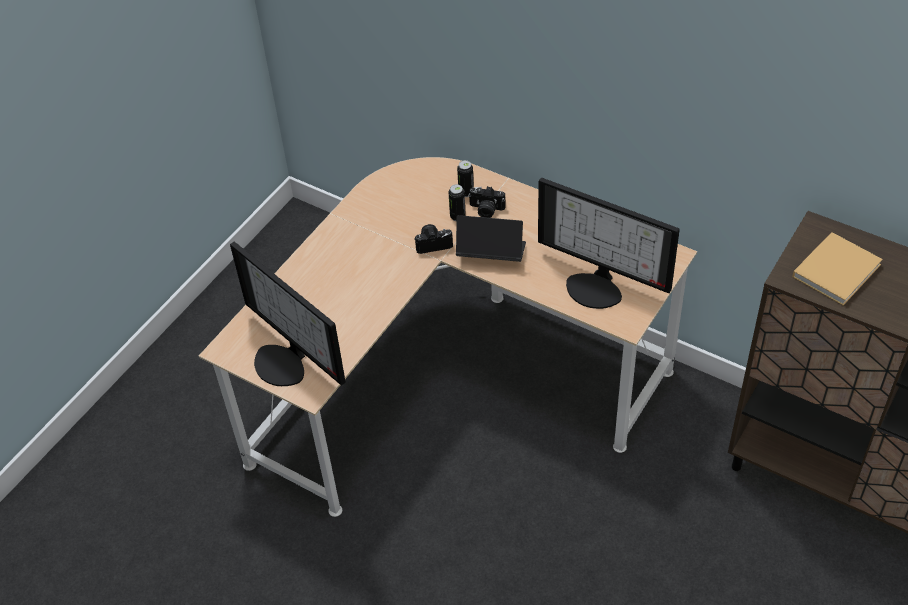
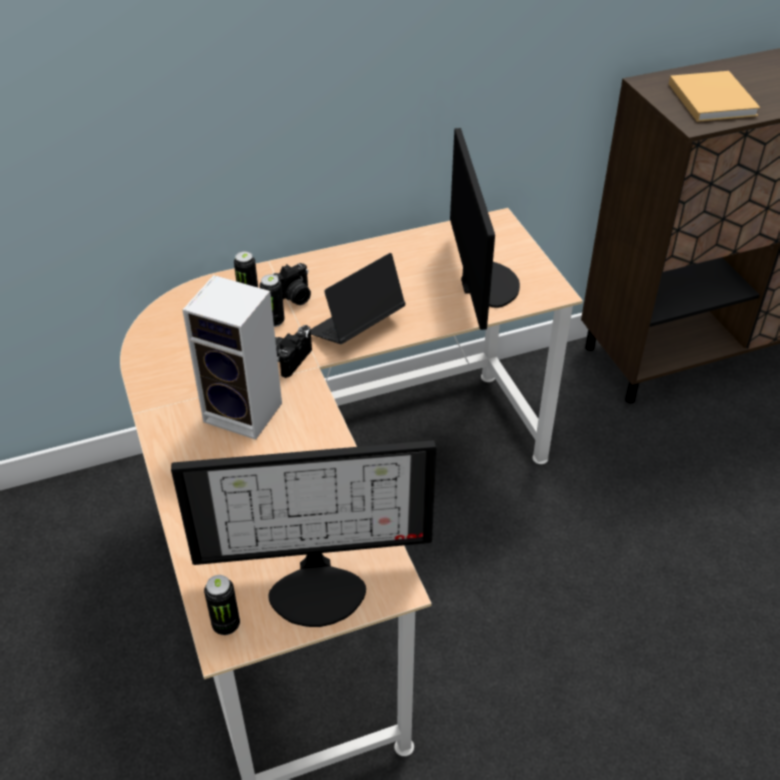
camera: 55 degrees left, 5 degrees down
(232, 343) = (226, 625): none -> can
(374, 255) = (246, 412): none -> speaker
(597, 287) = (484, 284): monitor -> monitor turned 75 degrees counterclockwise

